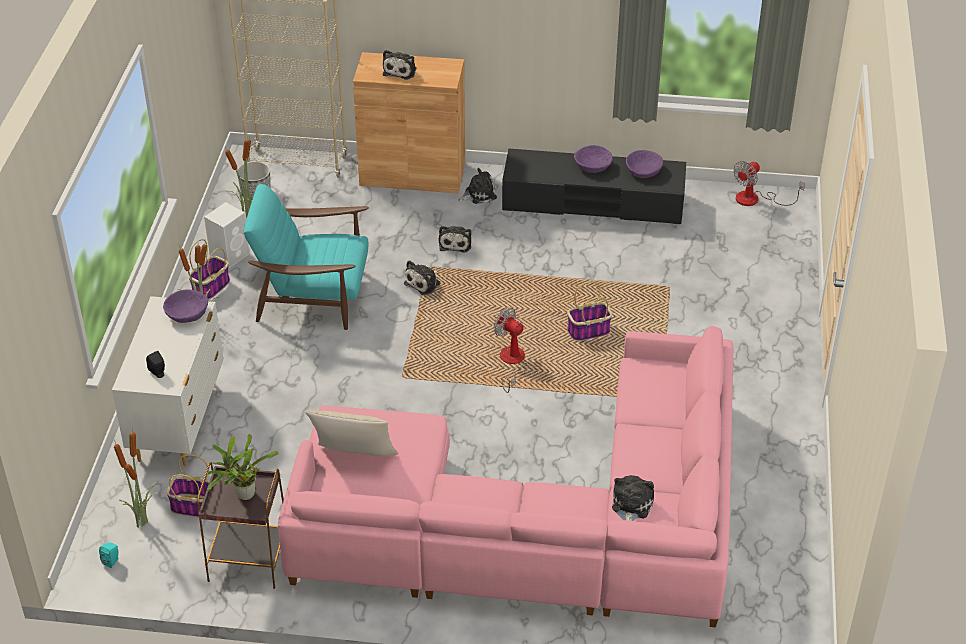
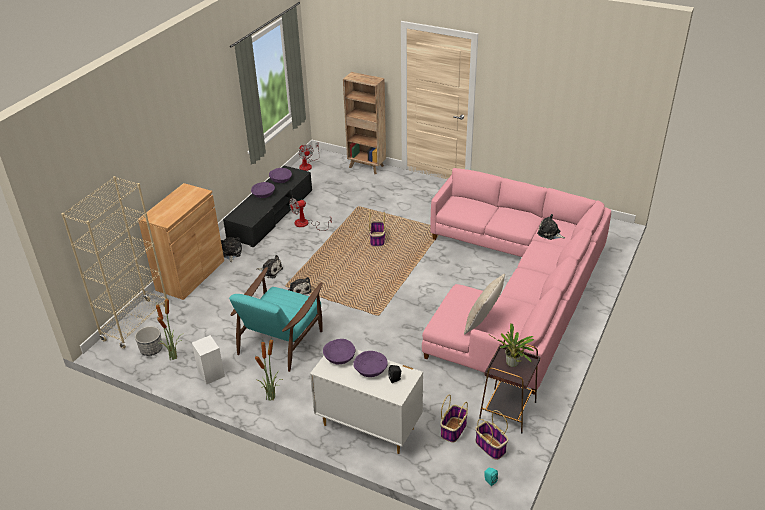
camera: 70 degrees left, 5 degrees down
(143, 521) = (457, 459): potted plant -> none
(171, 347) = (371, 369): none -> purple bowl
(211, 288) = (239, 389): basket -> basket (491, 447)
(401, 70) = (174, 207): plush toy -> none
(512, 363) = (388, 271): fan -> fan (306, 224)
(795, 266) = (367, 167): none -> brown bookcase

